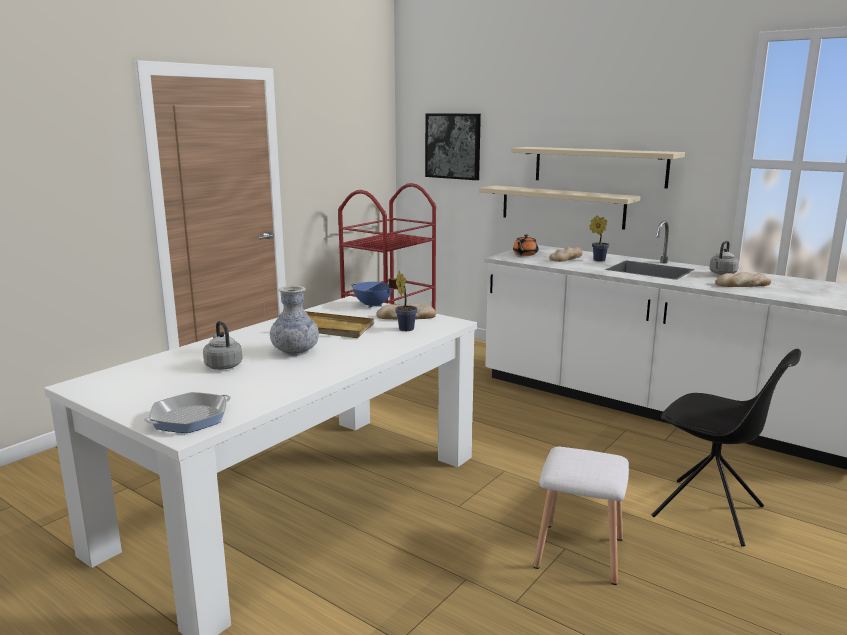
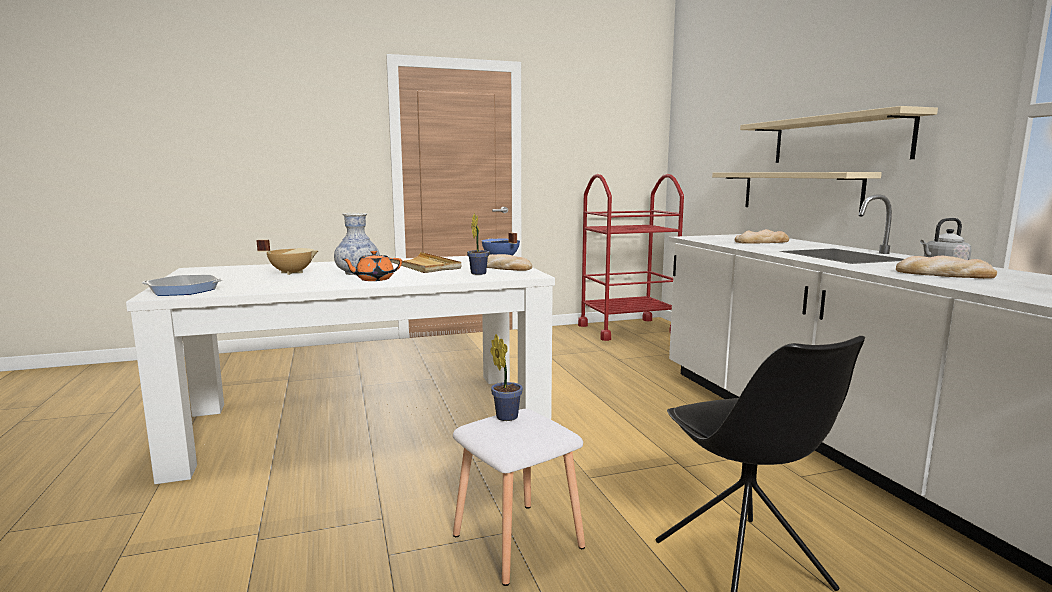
camera: 35 degrees right, 5 degrees down
(223, 365) = (292, 273): grey kettle -> beige cooking pot
(453, 146) = (709, 134): picture -> none
(525, 254) = (721, 237): orange teapot -> orange teapot (374, 279)
(597, 260) = (795, 245): potted plant -> potted plant (505, 416)

